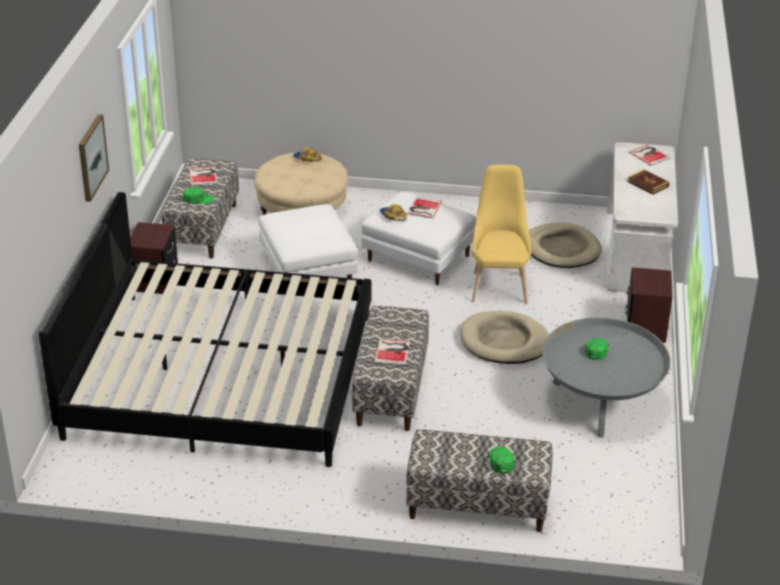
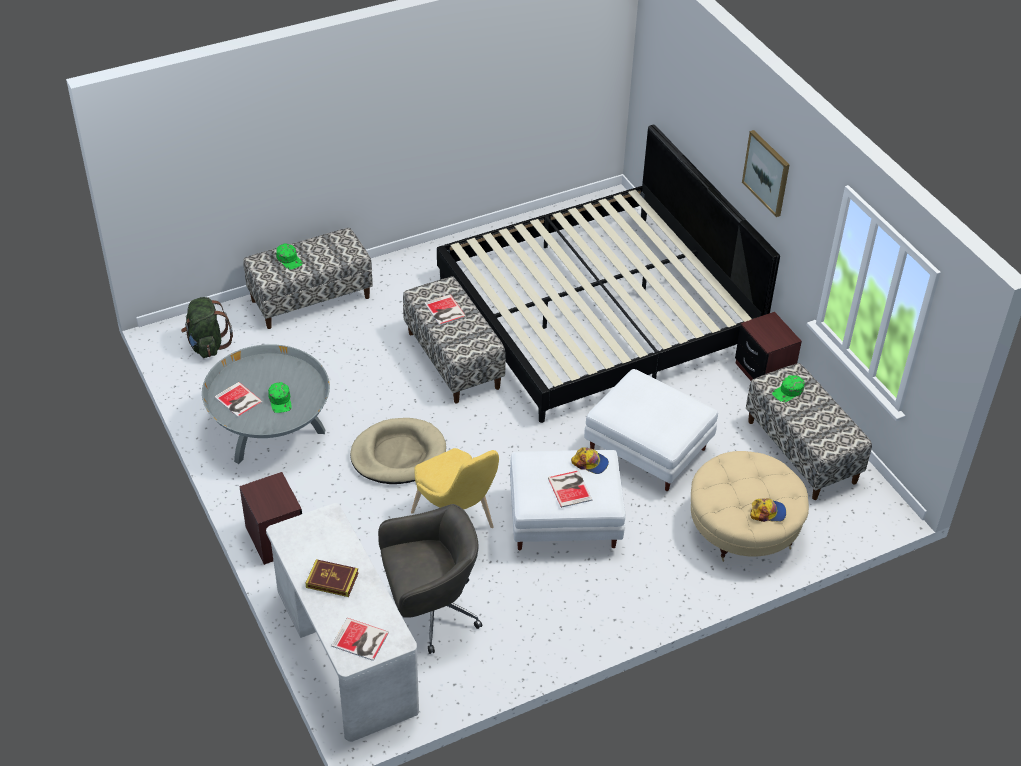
camera: 145 degrees right, 10 degrees up
(203, 176) = (824, 424): book -> book (238, 401)
(561, 249) = (429, 612): beige dog bed -> grey office chair
(617, 503) = (207, 345): none -> green backpack

